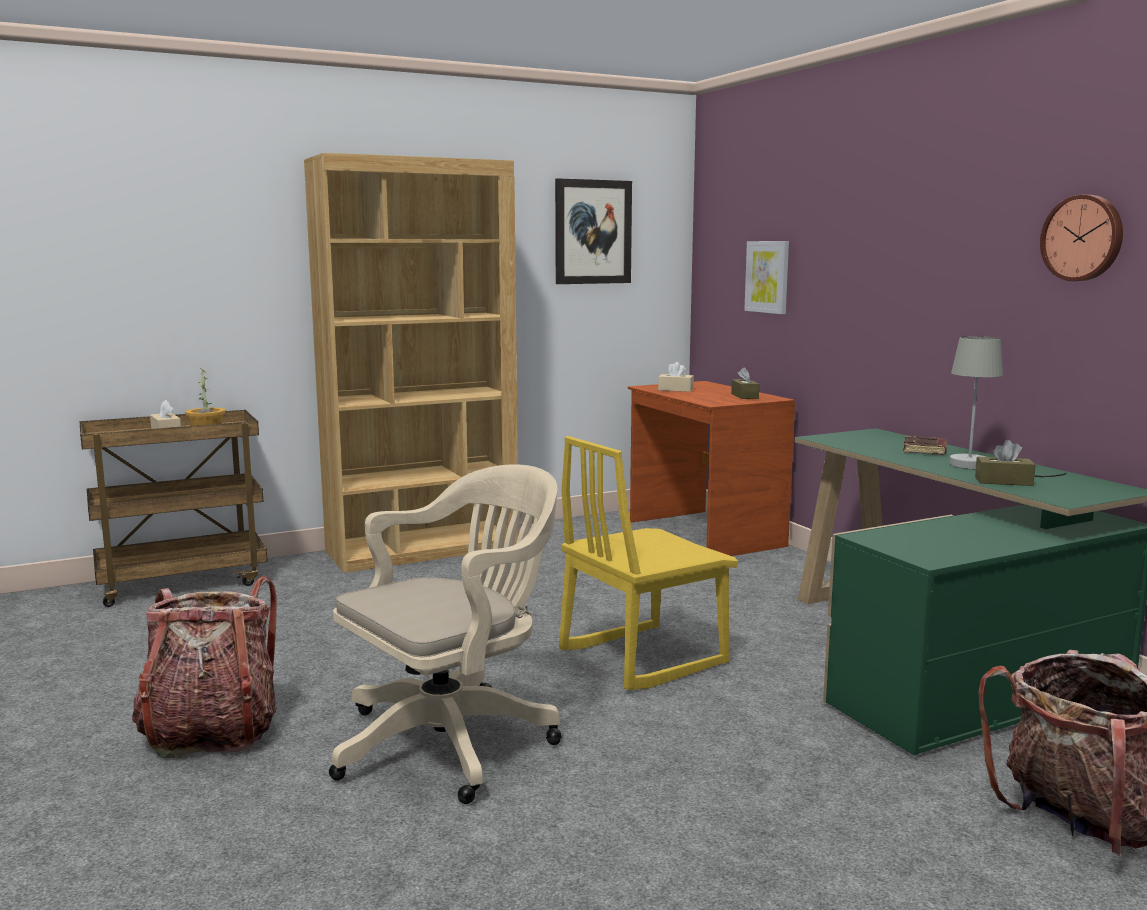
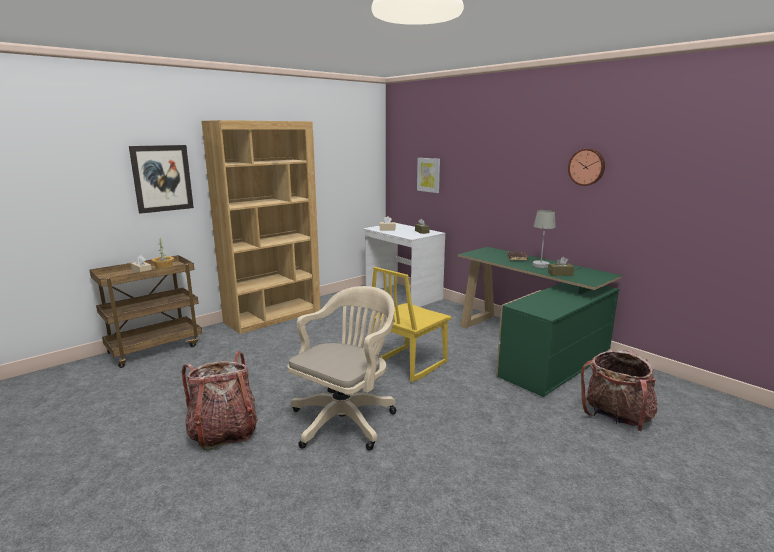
camera: 15 degrees left, 5 degrees up
(593, 232) = (342, 153): picture -> picture (162, 178)
(703, 533) = (402, 295): brown desk -> white desk

